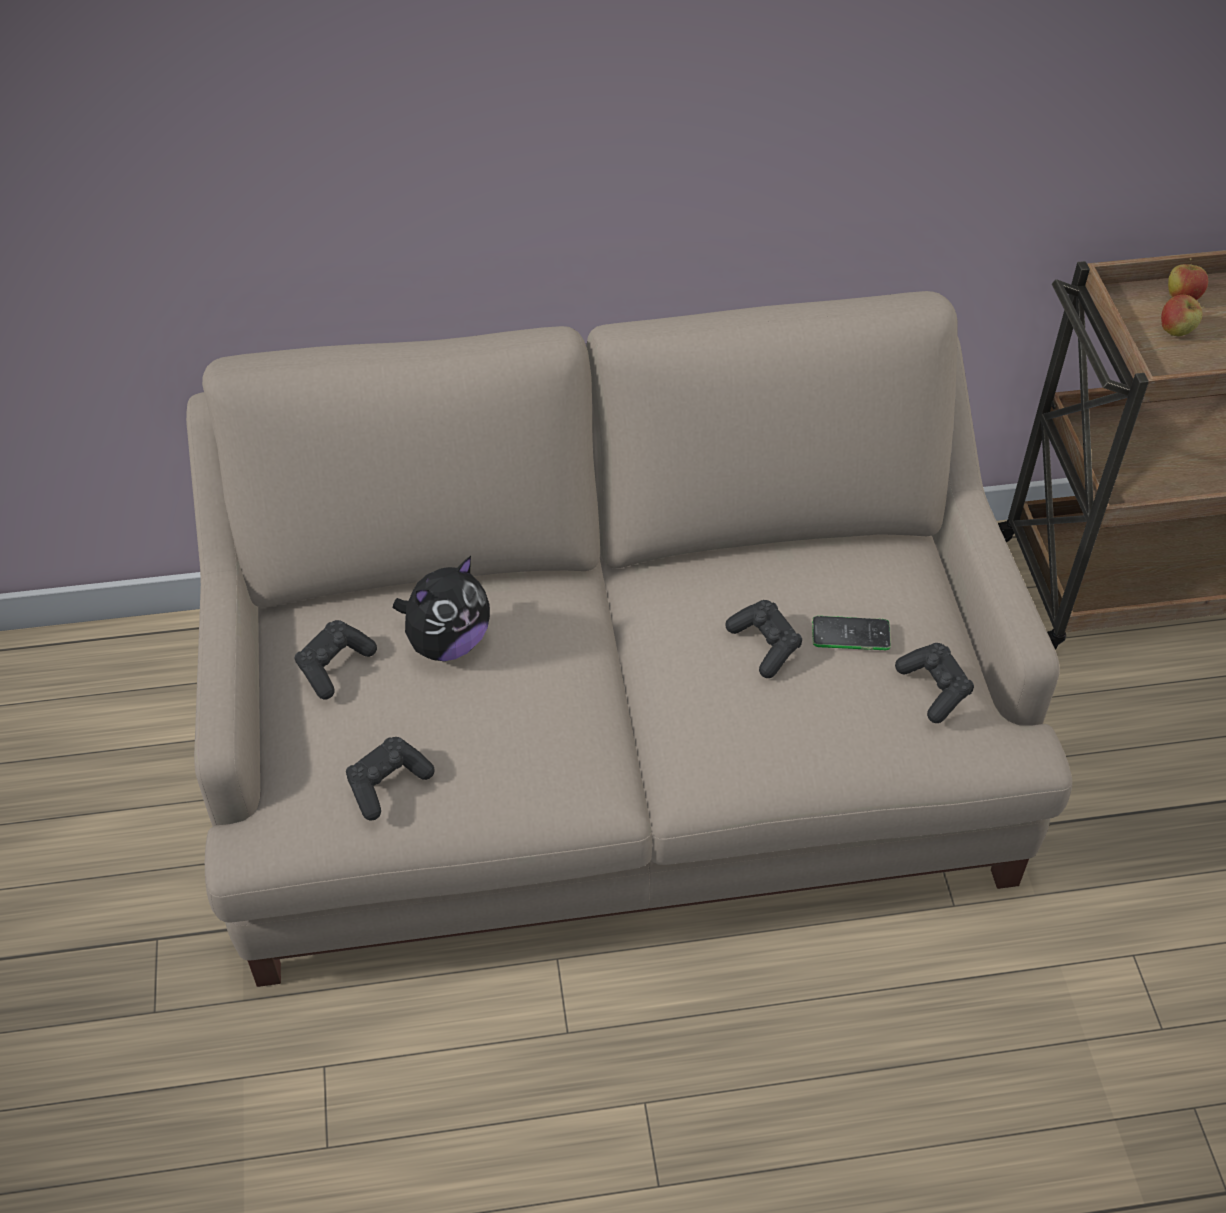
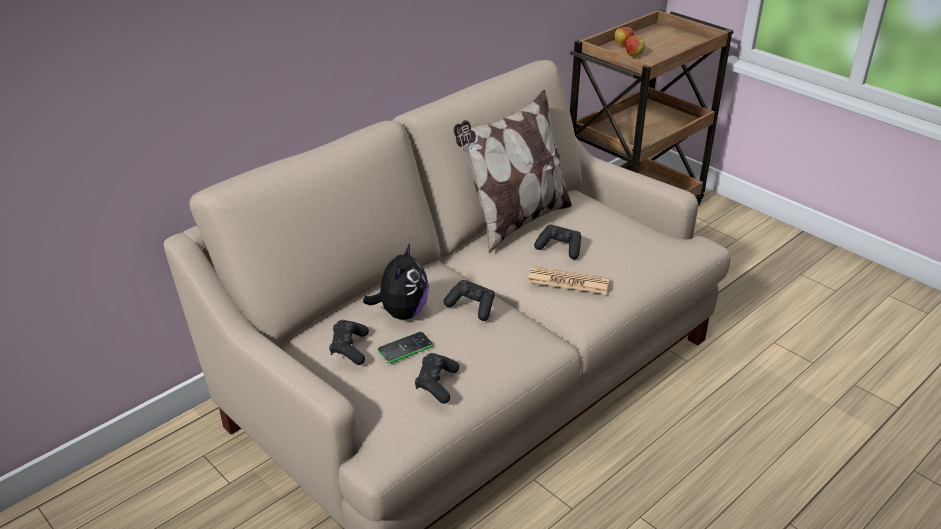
camera: 35 degrees left, 15 degrees down
(721, 712) = (568, 281): none -> newspaper
(752, 560) = (515, 222): none -> pillow
(851, 634) = (592, 229): phone -> phone (405, 348)
(934, 689) = (648, 234): black game controller -> black game controller (472, 307)

